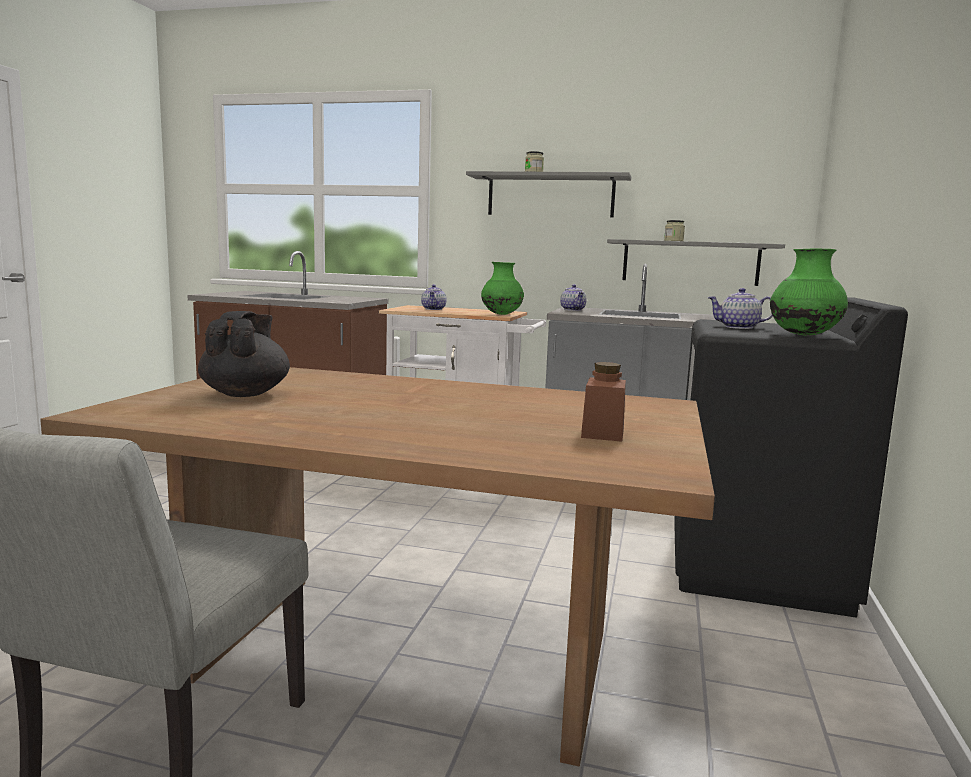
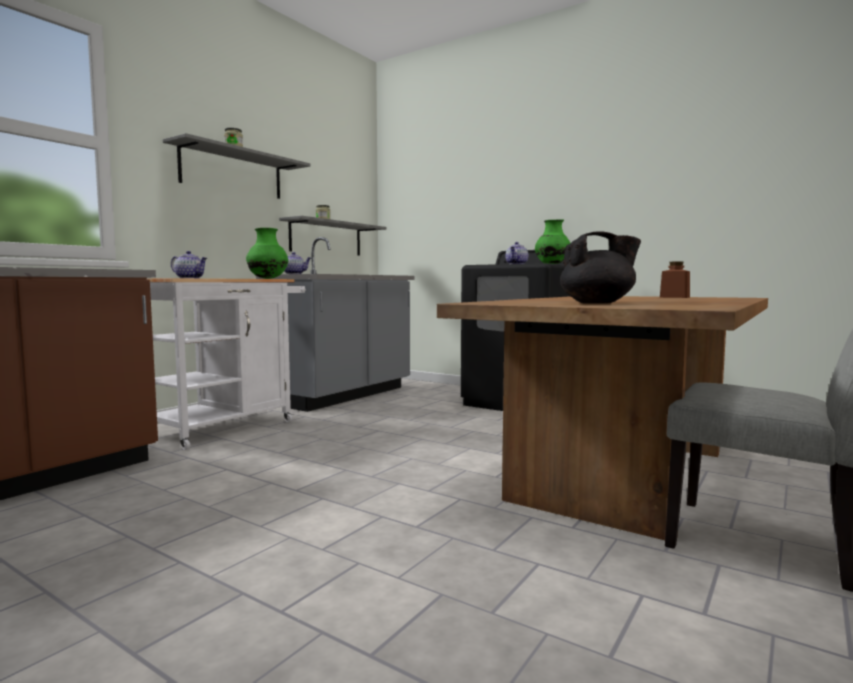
camera: 70 degrees left, 5 degrees down
(246, 394) = (598, 303): black teapot -> black teapot turned 150 degrees clockwise

